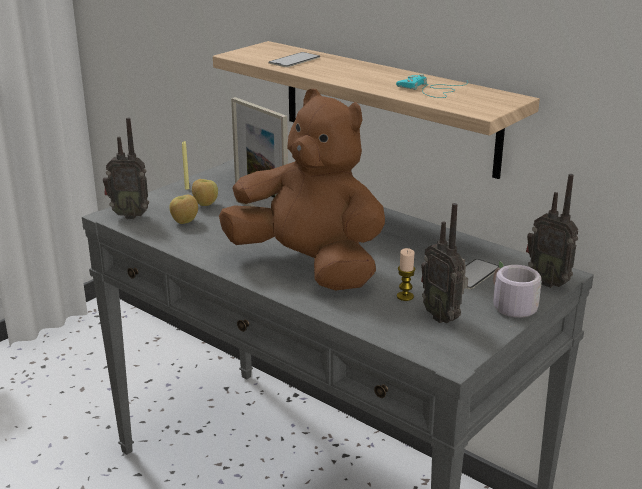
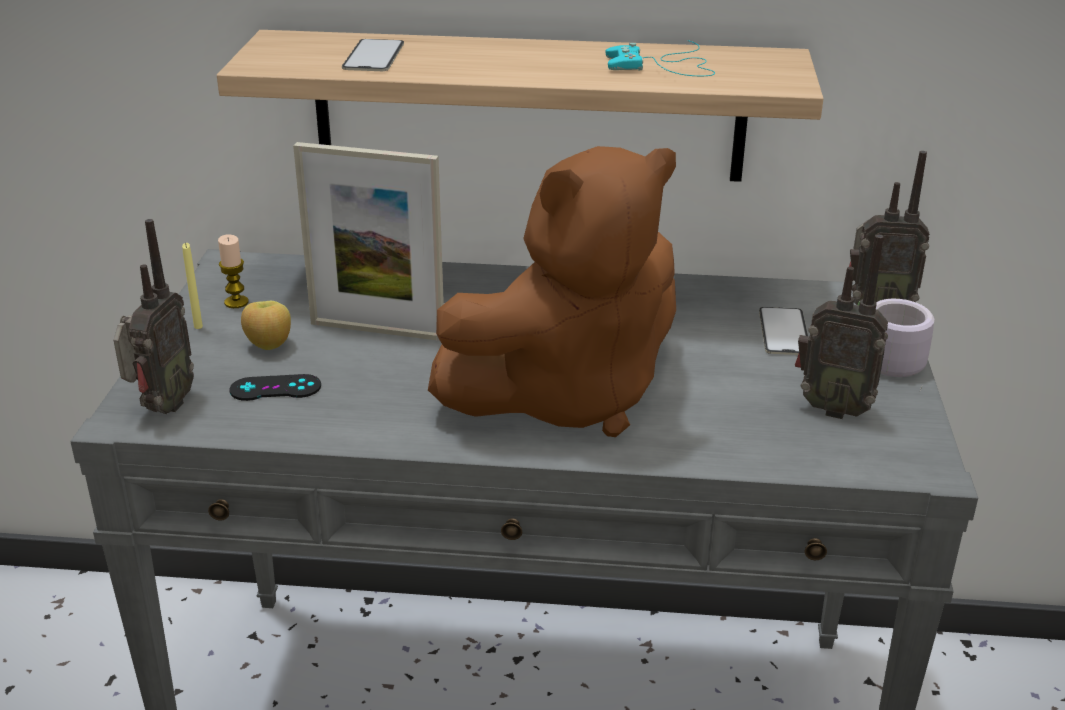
camera: 35 degrees left, 5 degrees up
(130, 215) = (161, 408): radio -> radio turned 45 degrees counterclockwise
(184, 222) = (275, 388): apple -> black game controller
(309, 266) = (566, 396): brown plush toy -> brown plush toy turned 150 degrees clockwise
(405, 296) = (750, 396): candle -> candle (236, 302)

